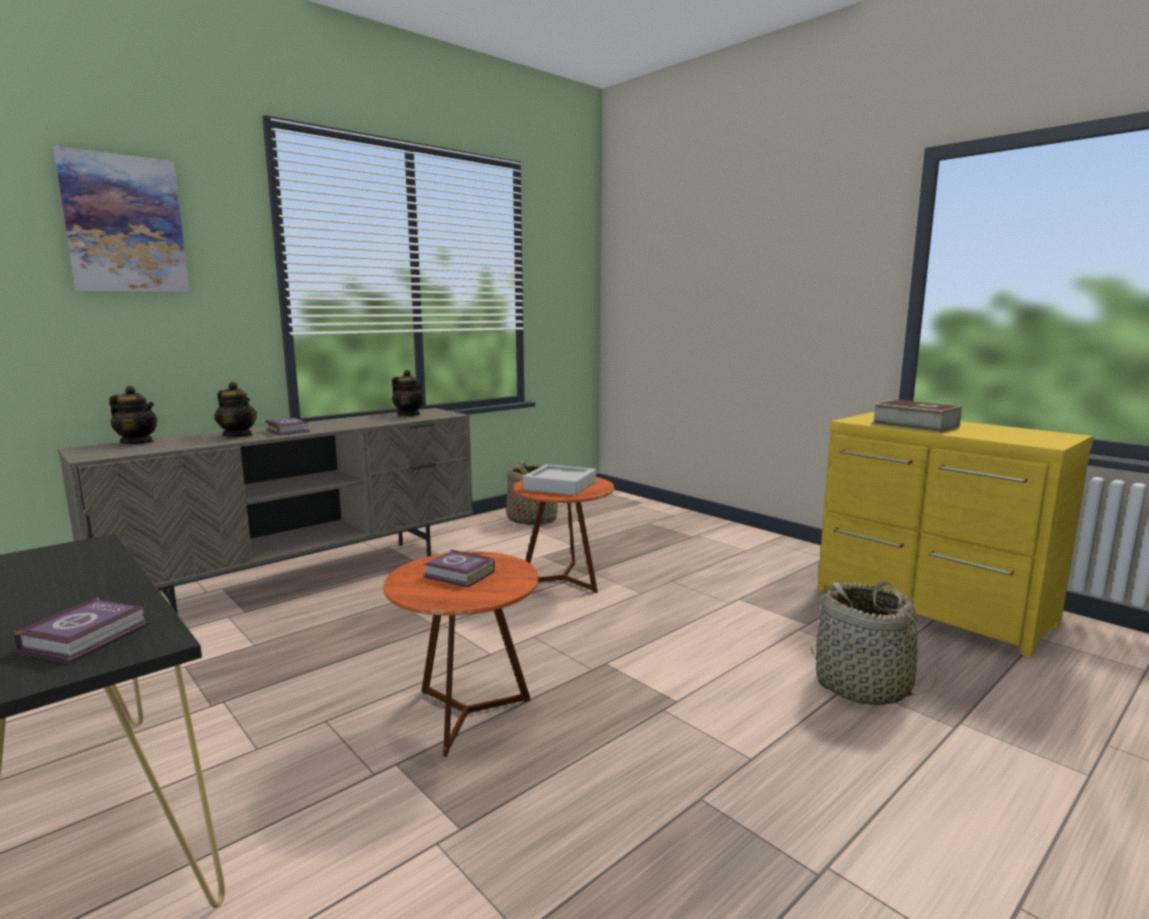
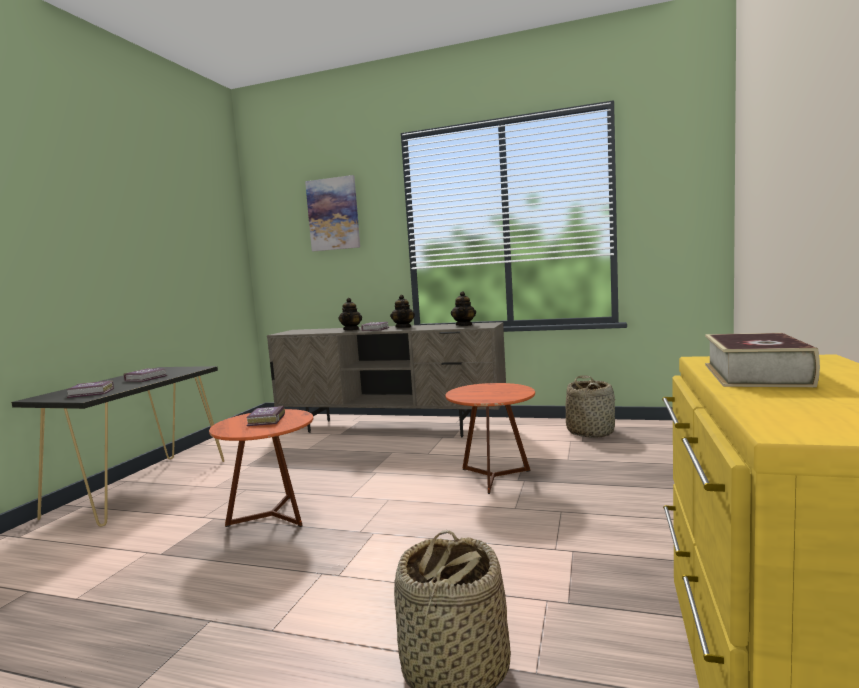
camera: 60 degrees right, 5 degrees down
(59, 586) = (147, 378): none -> book
(137, 442) = (315, 329): teapot -> teapot (403, 327)
(560, 486) = (486, 391): grey tray -> none

